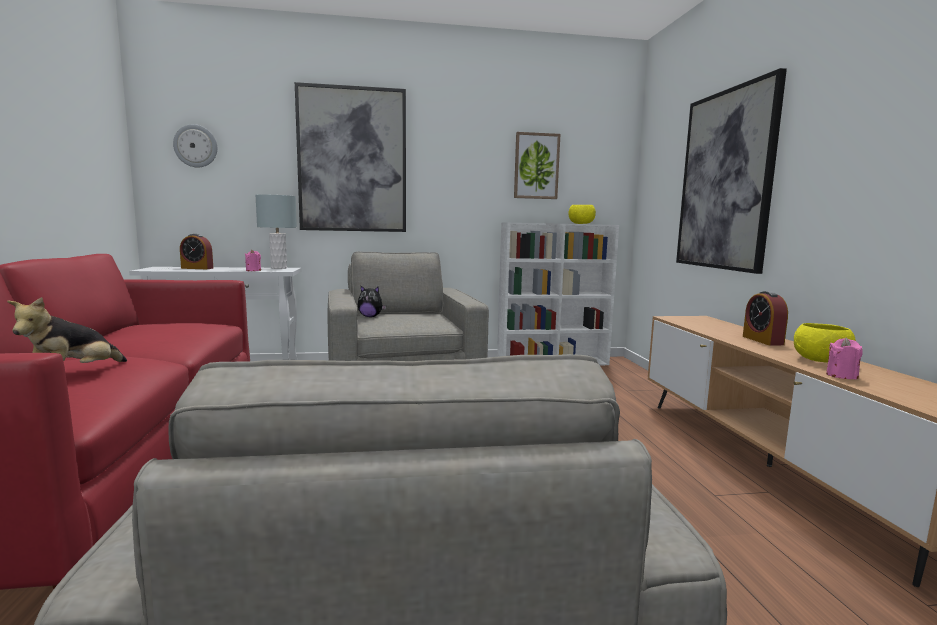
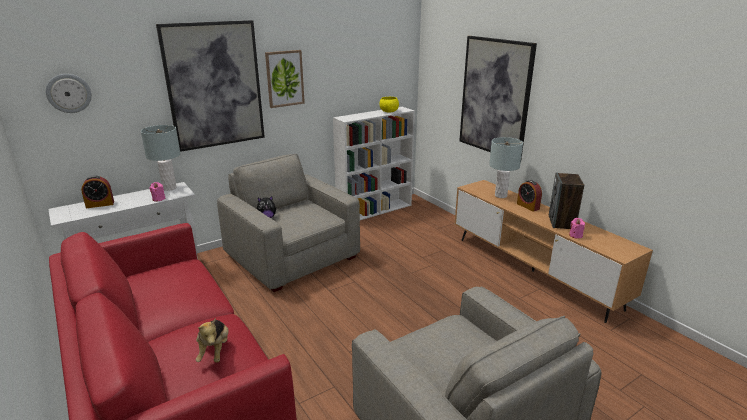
camera: 25 degrees left, 15 degrees up
(536, 166) = (353, 70): picture -> picture (284, 78)
(720, 328) = (501, 196): none -> grey table lamp
(821, 360) = (562, 222): yellow bowl -> speaker

